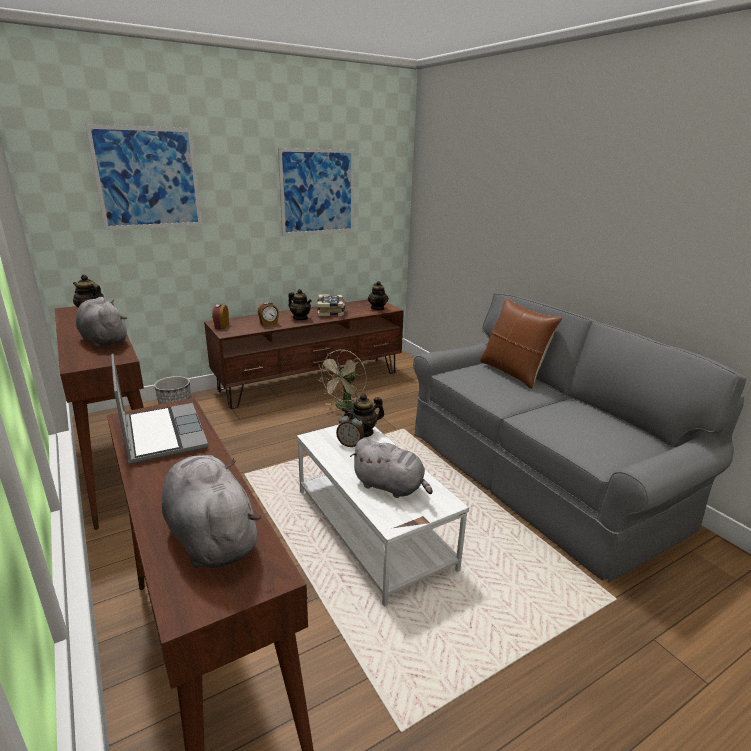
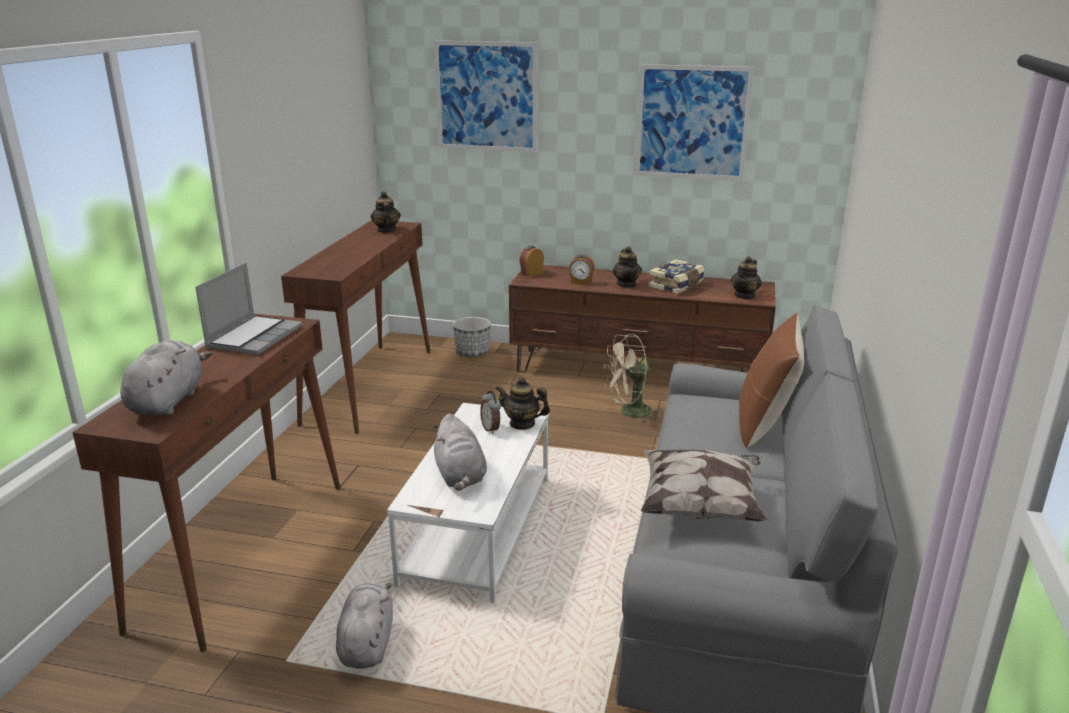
camera: 45 degrees right, 0 degrees up
(104, 340) = (351, 256): grey plush toy -> grey plush toy (367, 643)
(577, 428) = (701, 506): none -> pillow

